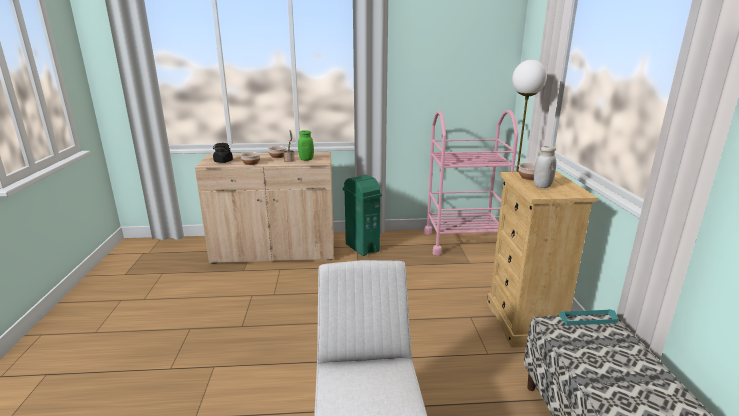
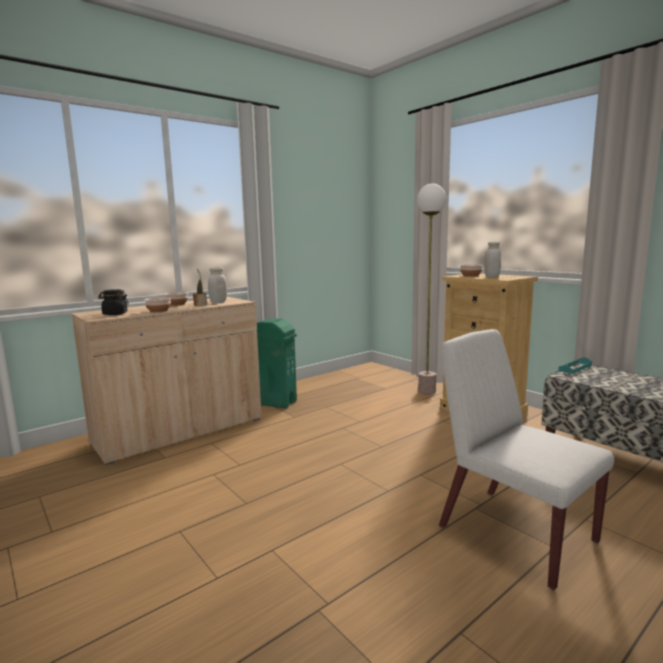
camera: 35 degrees left, 10 degrees down
(306, 159) = (218, 302): green jar -> white jar
(463, 241) = (358, 376): pink cart -> none

